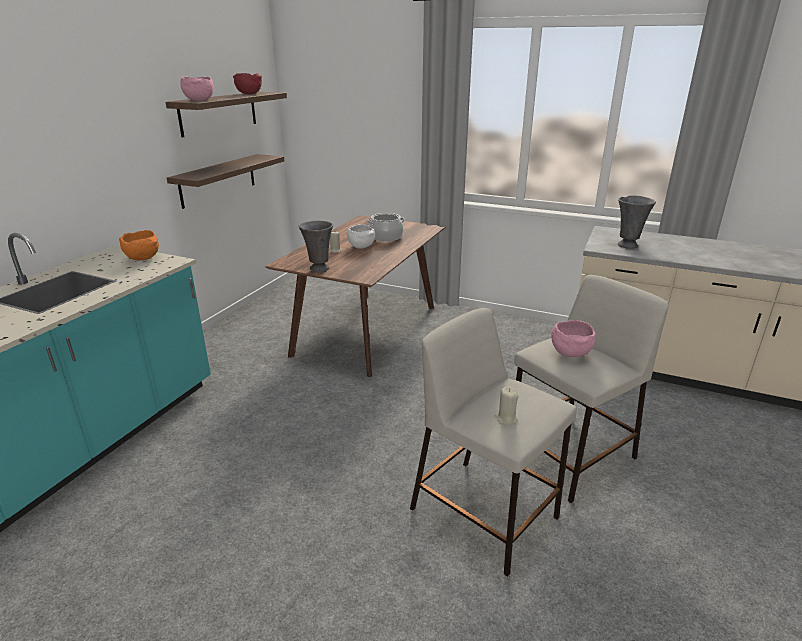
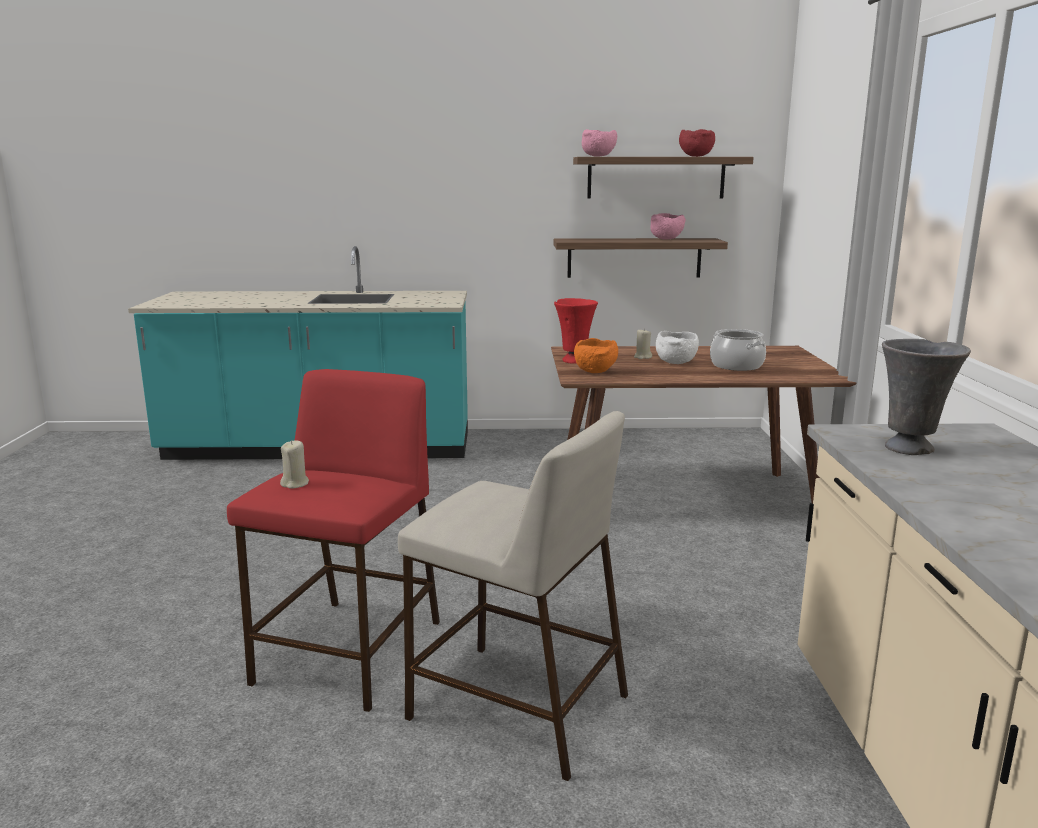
camera: 65 degrees right, 10 degrees down
(144, 258) = (443, 299): orange bowl -> orange bowl (596, 372)
(318, 268) = (574, 361): grey vase -> red vase
(485, 513) = (349, 653): beige stool -> red stool
(570, 353) = (498, 501): pink bowl -> pink bowl (666, 239)

